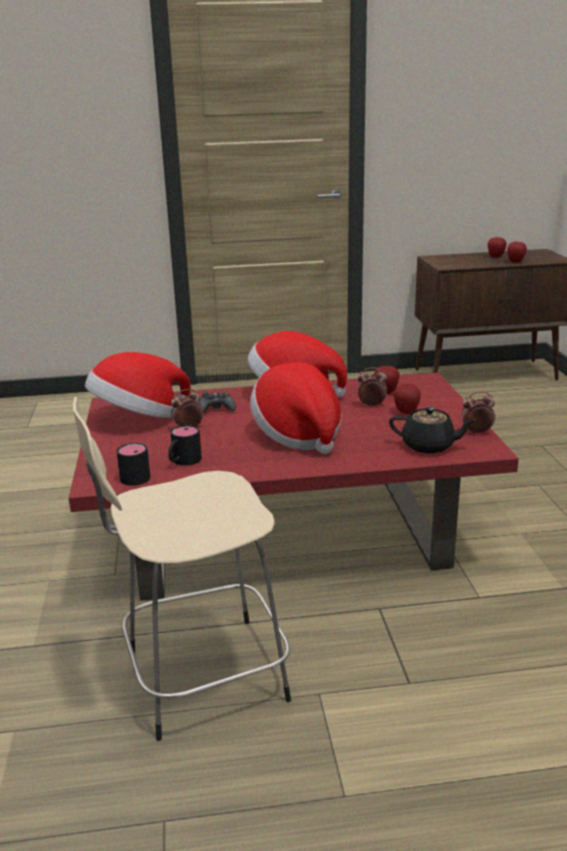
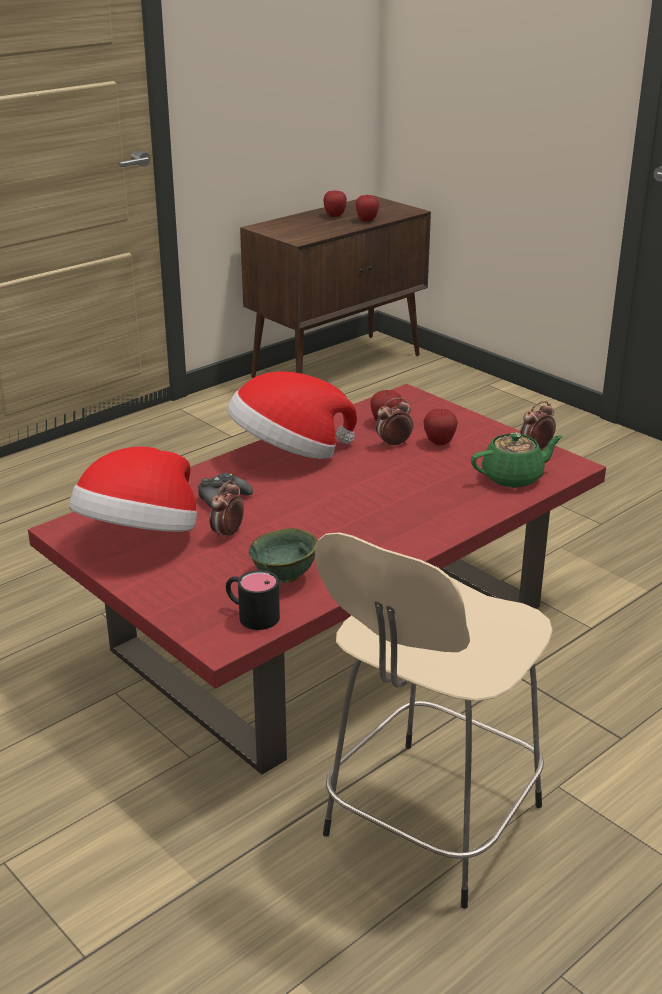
camera: 35 degrees left, 5 degrees up
(183, 461) = (285, 578): black mug -> green bowl
(298, 434) = (365, 504): hat -> none
(429, 446) = (513, 477): black teapot -> green teapot

